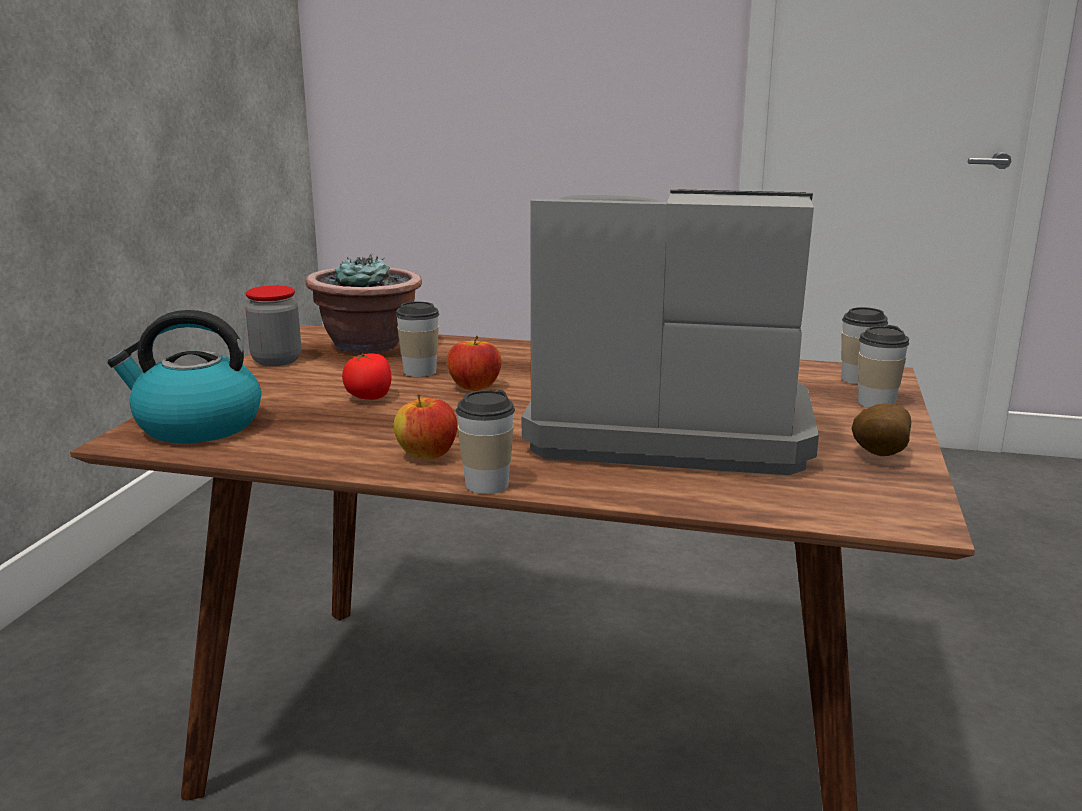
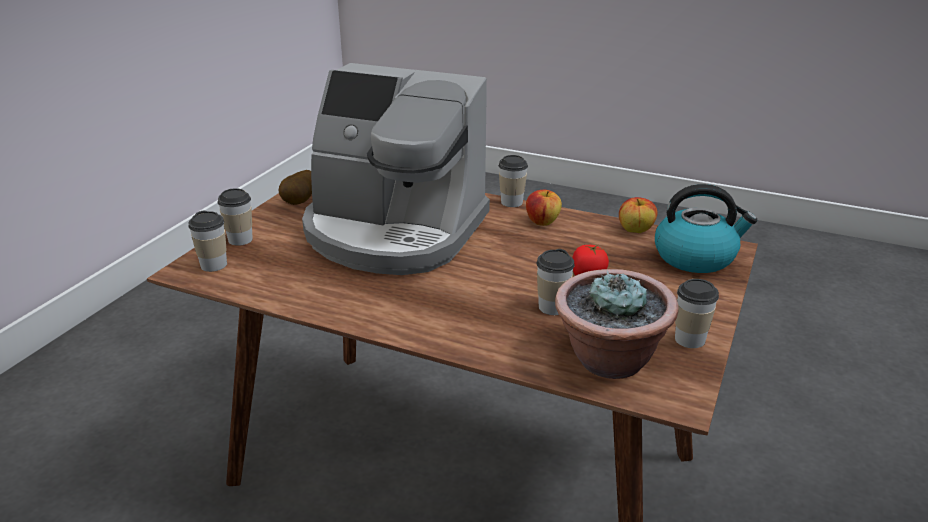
camera: 170 degrees left, 10 degrees up
(276, 360) = (690, 339): jar -> cup
(474, 387) = (508, 281): apple -> apple (635, 230)

